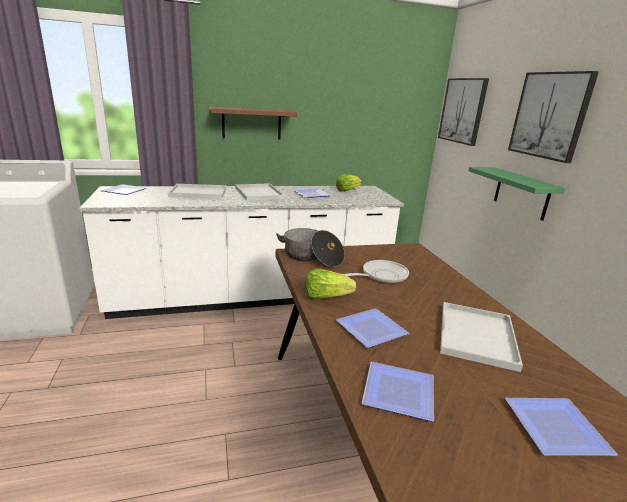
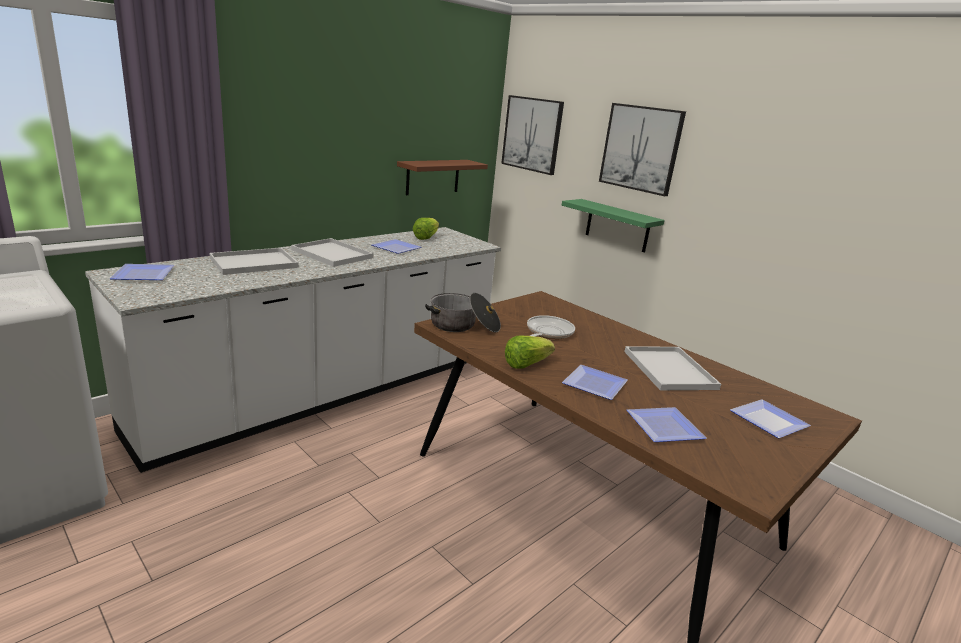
camera: 30 degrees left, 0 degrees up
(251, 123) = (293, 157): brown shelf -> brown shelf (433, 177)

